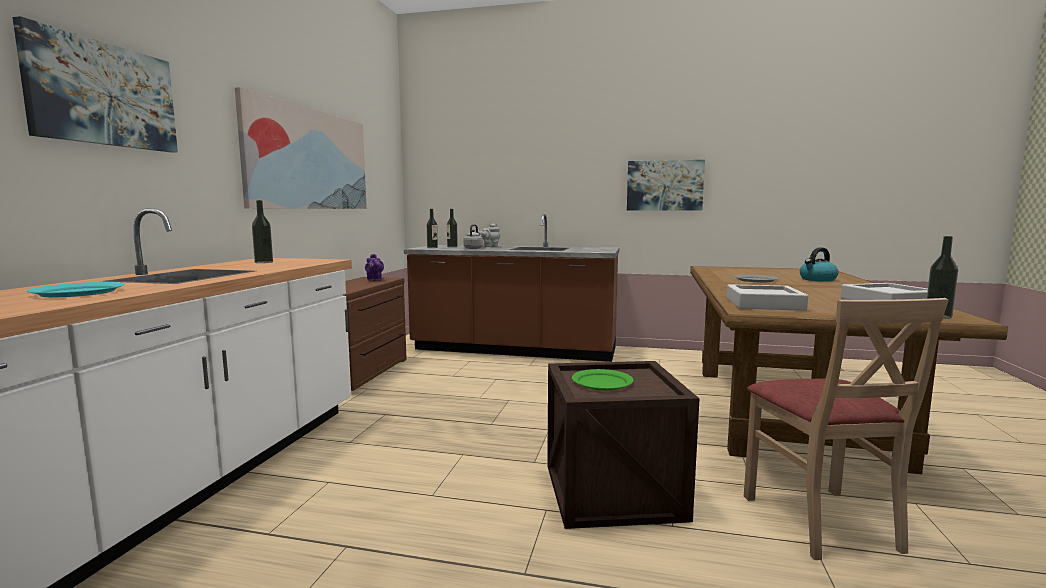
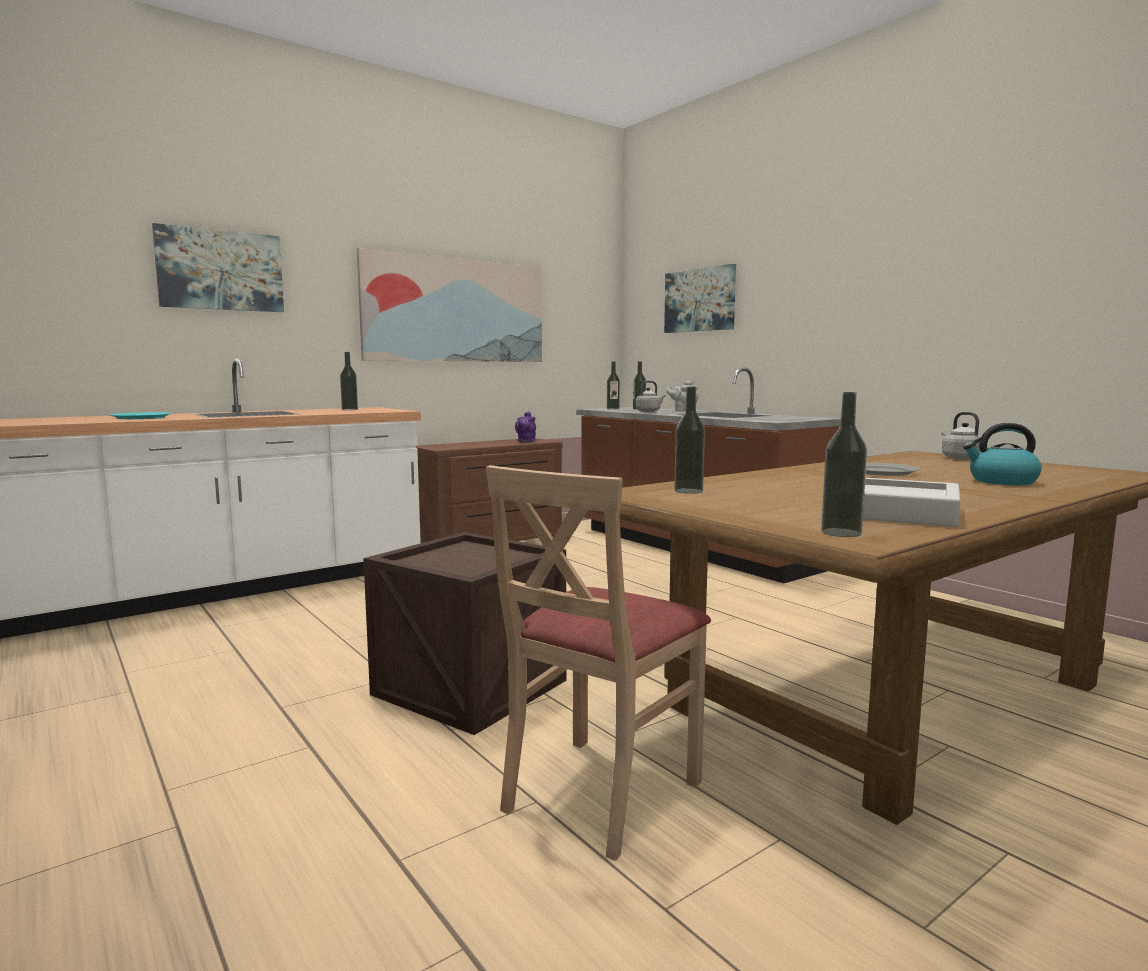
camera: 40 degrees right, 0 degrees up
(602, 382) = (462, 556): green plate -> none
(664, 185) = (918, 321): picture -> picture (700, 300)
(733, 268) = (960, 458): none -> grey kettle
(764, 304) = (688, 491): grey tray -> bottle

